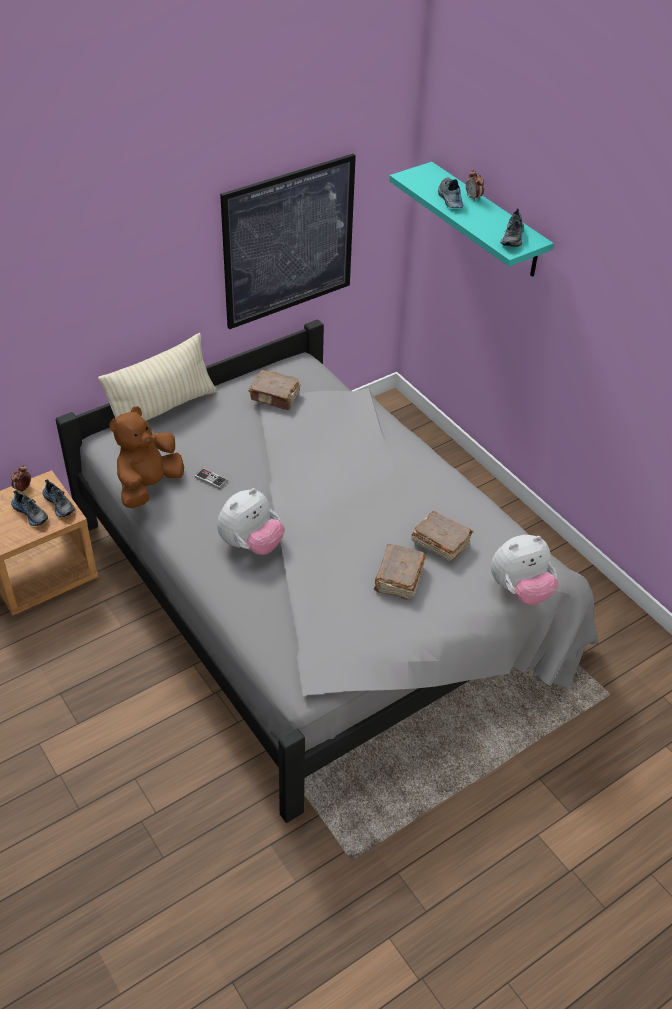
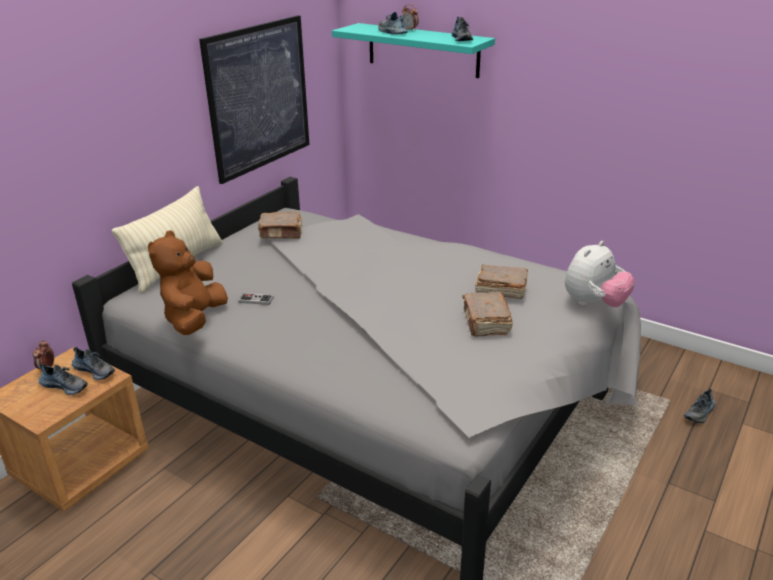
camera: 20 degrees left, 15 degrees down
(251, 544) = (327, 336): plush toy -> none
(630, 719) = (700, 413): none -> shoe

